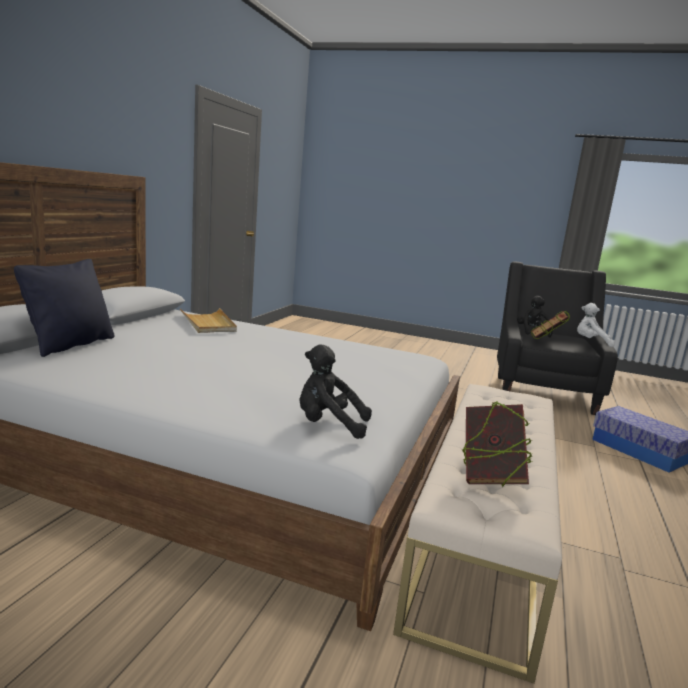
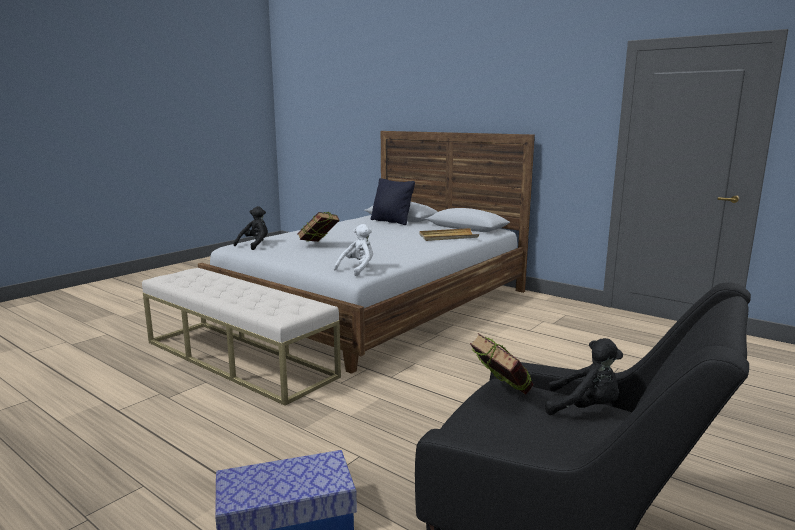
camera: 110 degrees right, 0 degrees up
(489, 478) = (199, 279): book -> book (319, 244)
(591, 342) = (476, 424): white plush toy -> white plush toy (358, 269)

